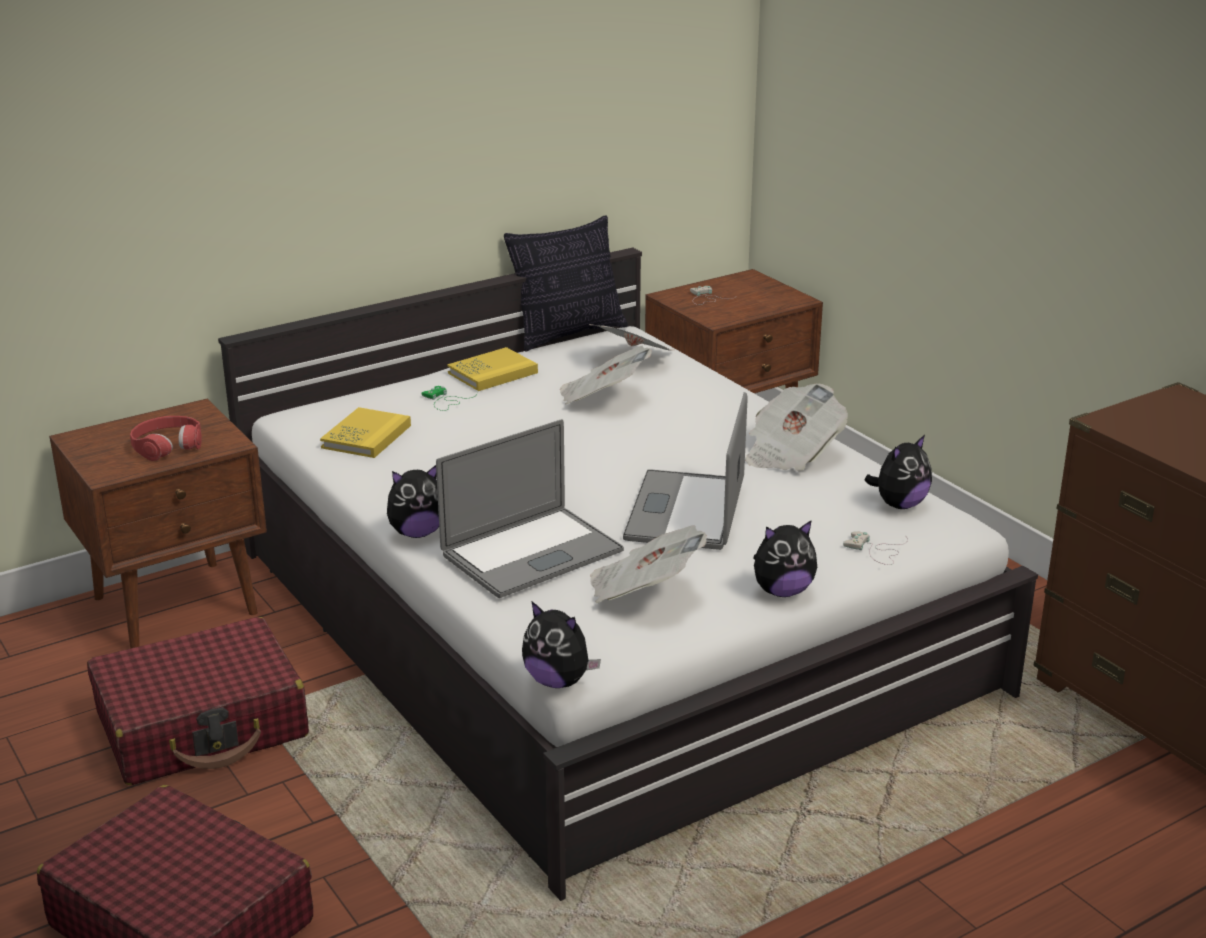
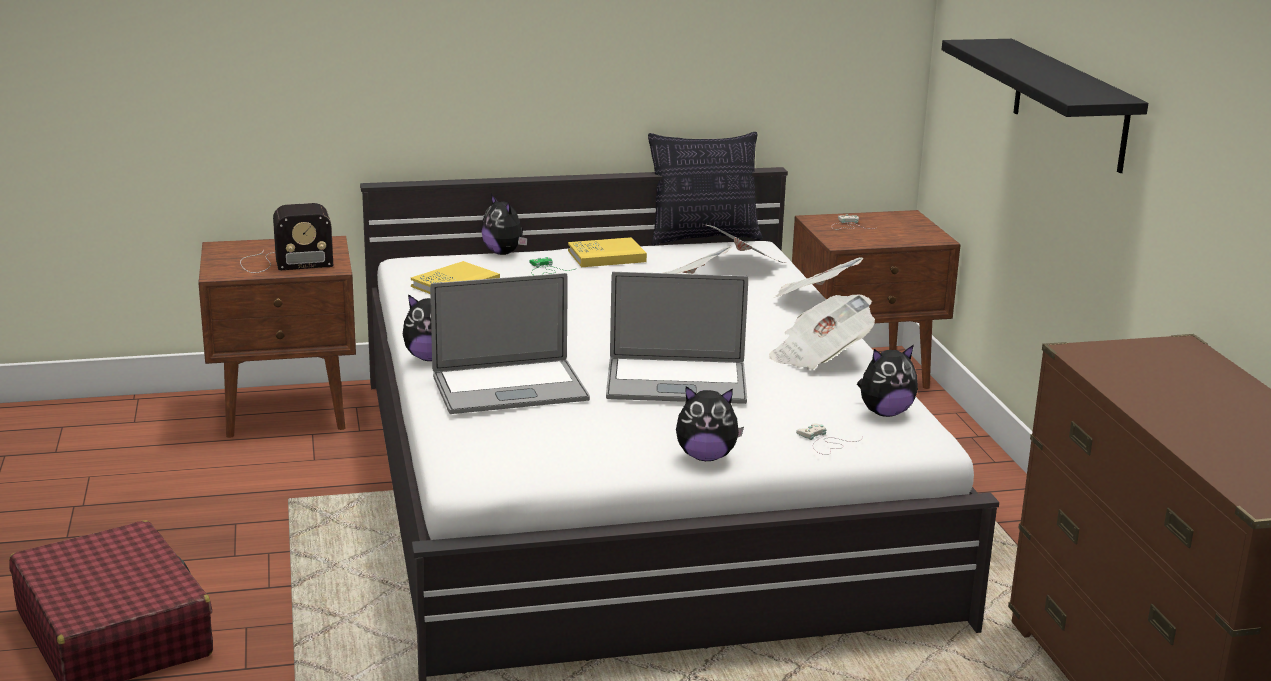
camera: 20 degrees right, 5 degrees down
(167, 446) = (283, 262): red headphones -> radio
(202, 725) = (239, 500): red suitcase -> none
(558, 681) = (446, 483): plush toy -> plush toy (504, 253)
(643, 591) = (578, 432): newspaper -> newspaper (814, 300)
(685, 510) = (676, 382): laptop -> laptop turned 120 degrees counterclockwise
(975, 163) = (1070, 104): none -> black shelf

